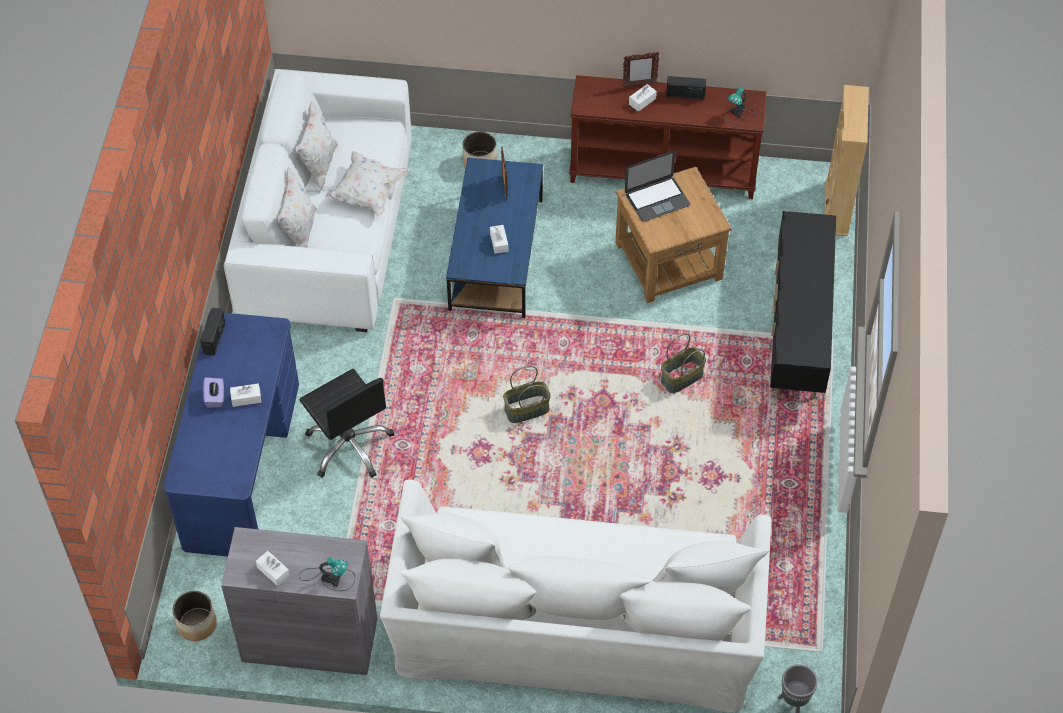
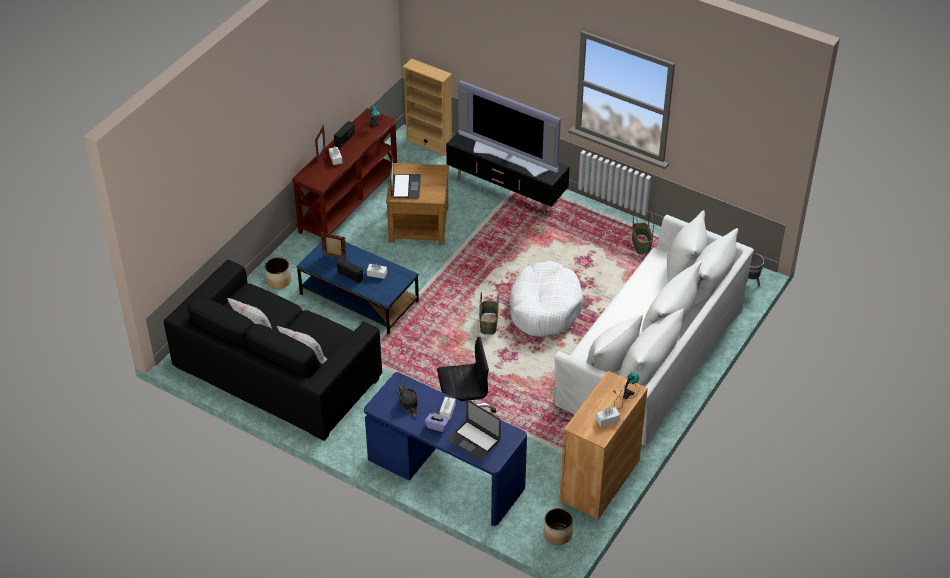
camera: 65 degrees left, 10 degrees down
(209, 445) = (473, 440): none -> laptop
(214, 338) = (387, 412): radio -> radio (350, 275)
(240, 353) = (408, 403): none -> black hat
(310, 640) = (599, 480): grey cabinet -> brown cabinet
(327, 228) = (277, 372): white sofa -> black sofa
(368, 193) = (298, 316): white pillow -> none
(593, 461) = (544, 307): none -> white dog bed
(682, 378) = (508, 249): basket -> basket (641, 245)
(804, 293) = (511, 157): none -> television

